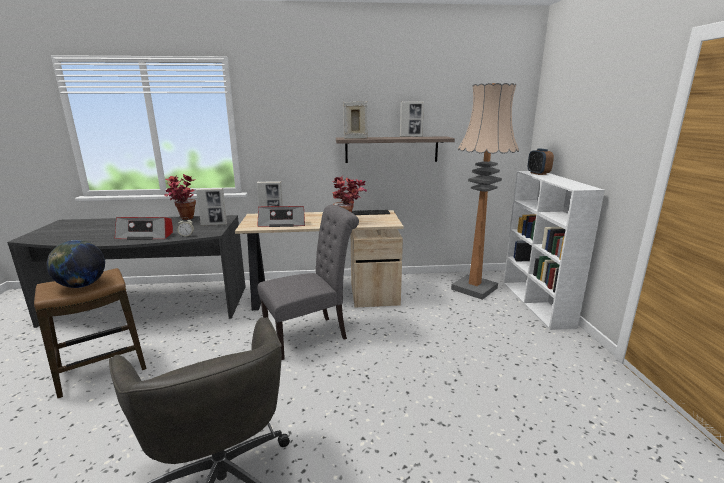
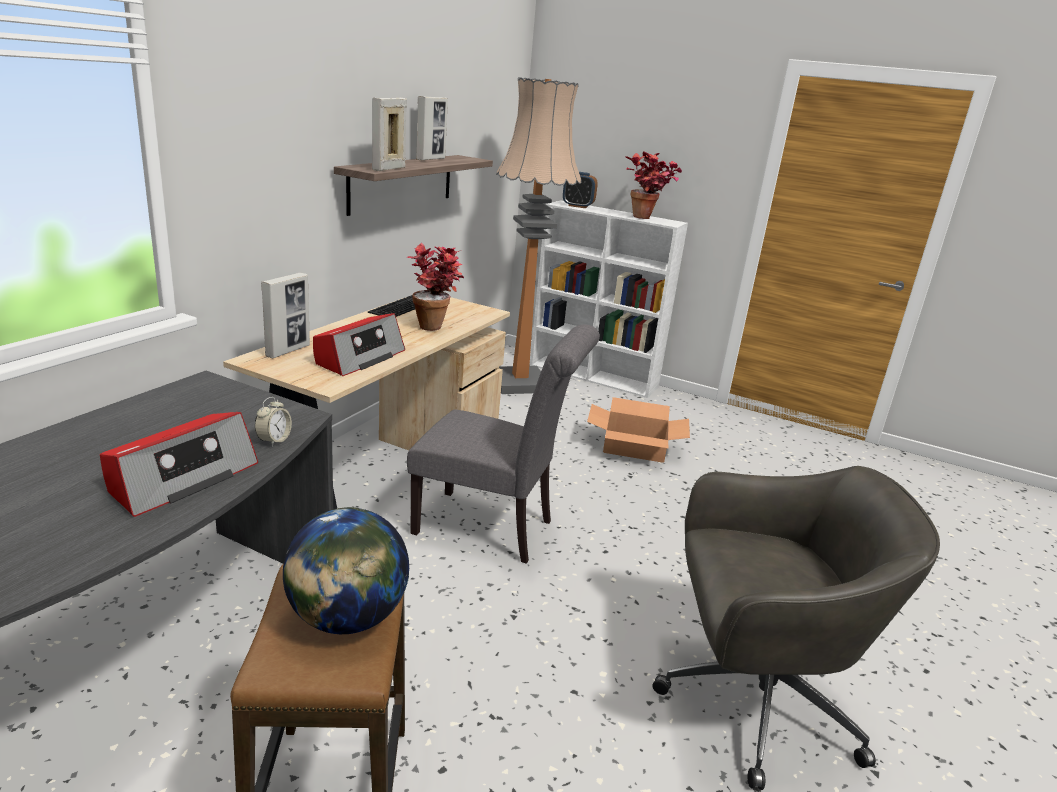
camera: 60 degrees left, 5 degrees up
(184, 219) = (120, 418): potted plant -> potted plant (646, 219)
(214, 224) = (238, 402): picture frame -> none
(311, 335) = (492, 528): grey chair -> grey chair turned 105 degrees clockwise
(468, 346) = (634, 447): none -> cardboard box

